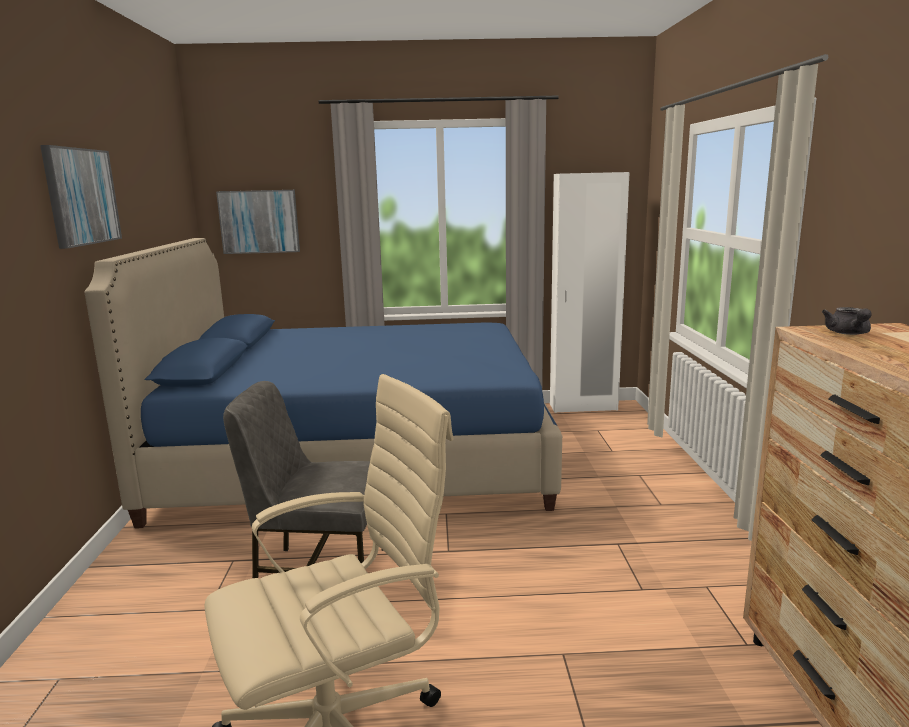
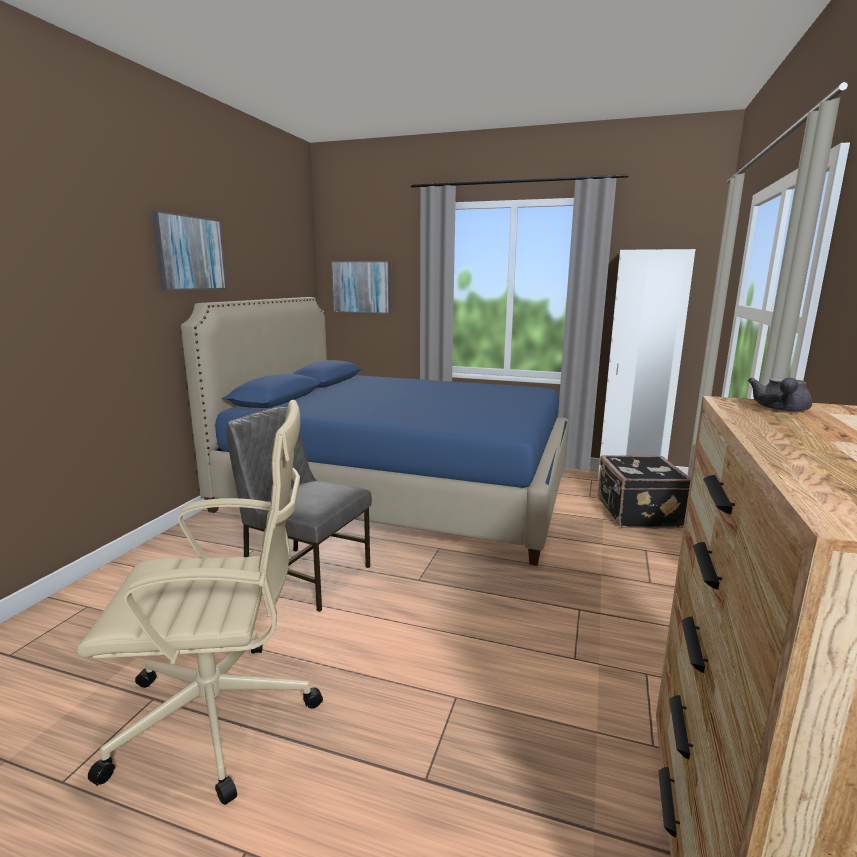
camera: 20 degrees right, 0 degrees up
(611, 441) = (637, 514): none -> black suitcase

